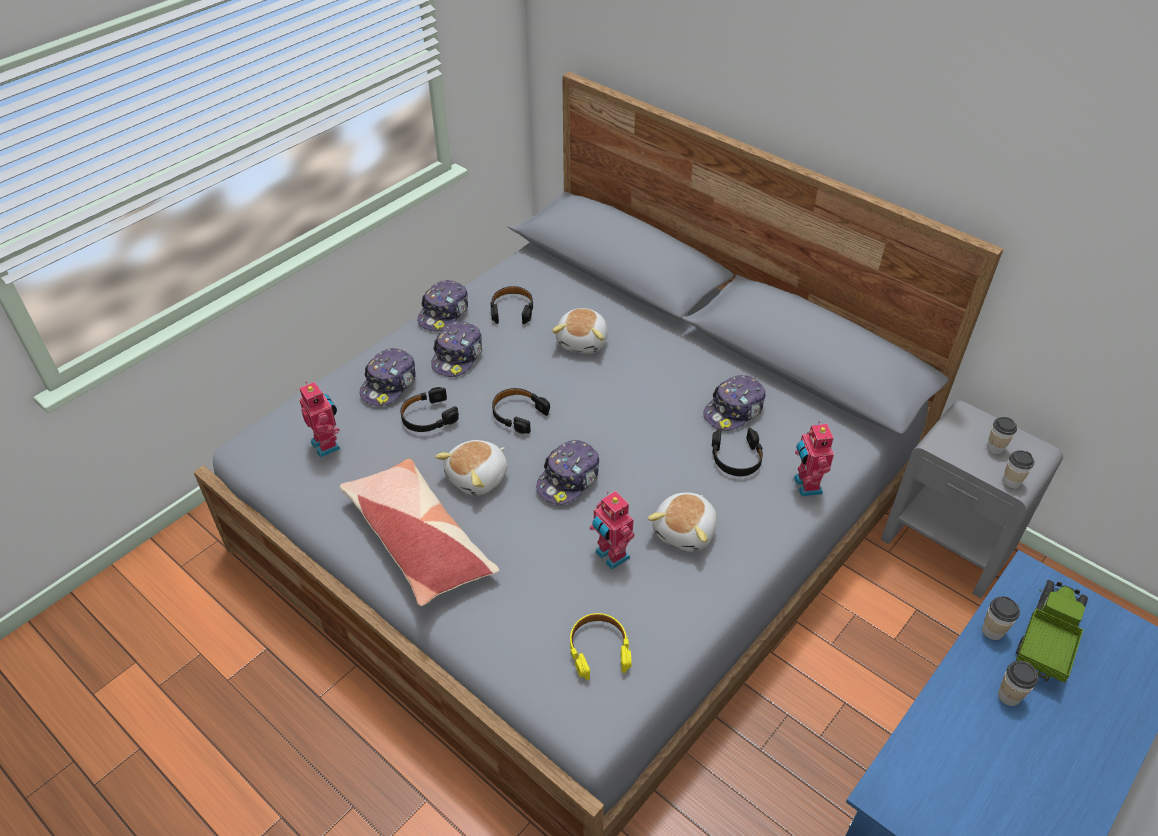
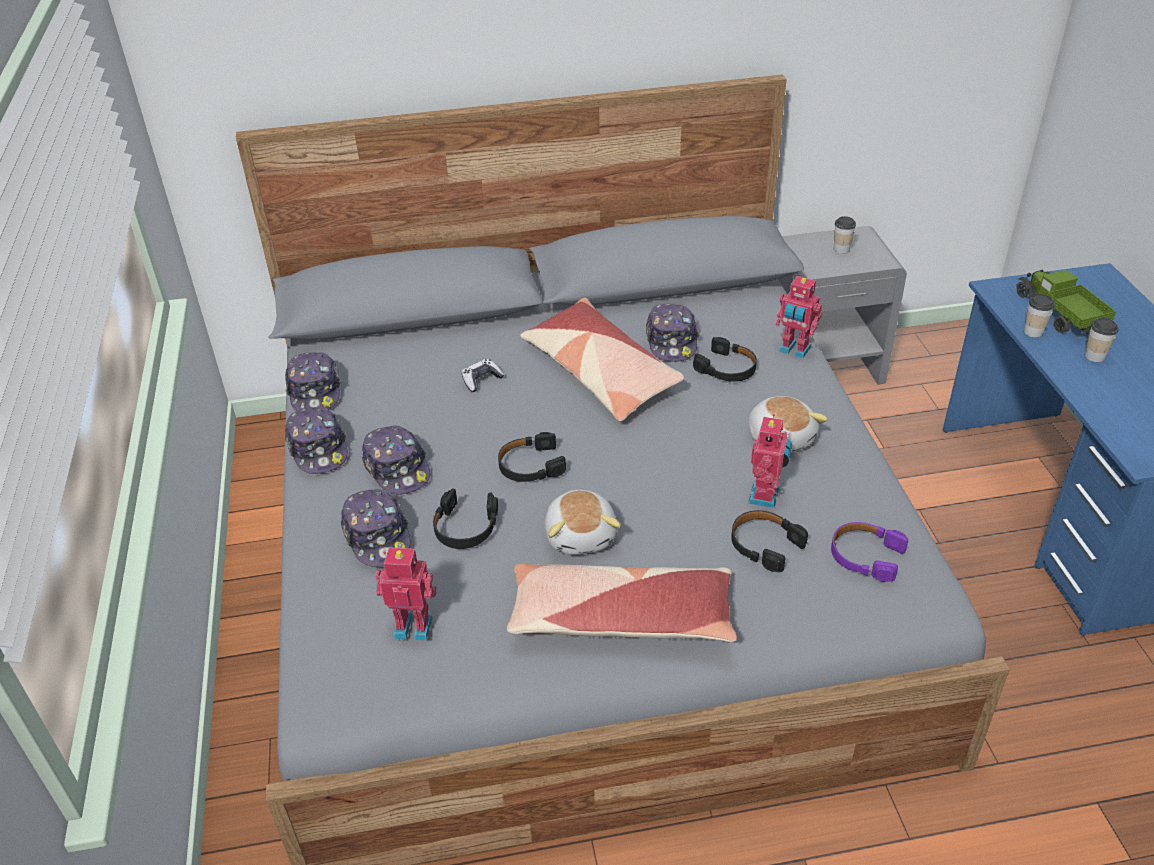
camera: 50 degrees left, 5 degrees down
(512, 310) = (378, 401): black headphones -> black headphones (764, 545)
(569, 479) = (650, 475): cap -> cap (315, 391)
(583, 341) = (481, 380): plush toy -> game controller
(599, 649) = (865, 556): yellow headphones -> purple headphones
(610, 556) = (766, 496): toy robot -> toy robot turned 75 degrees counterclockwise
(655, 394) = (601, 373): none -> pillow
(1011, 481) = (880, 261): cup -> none

